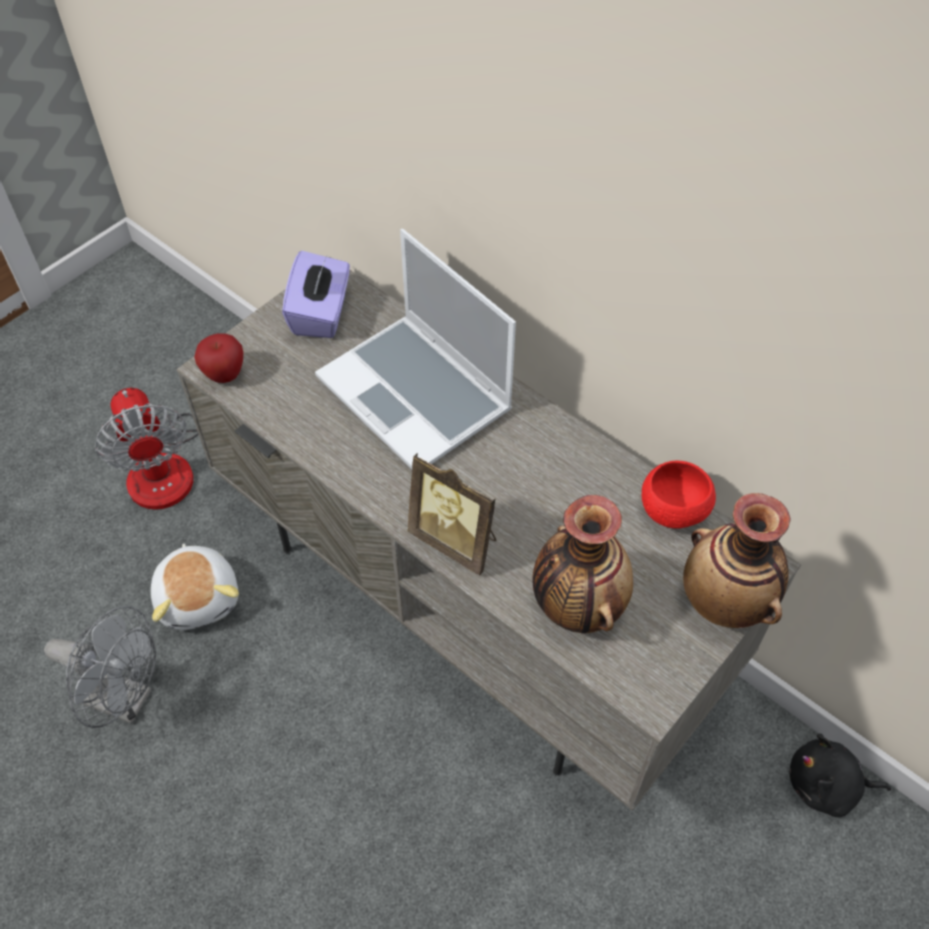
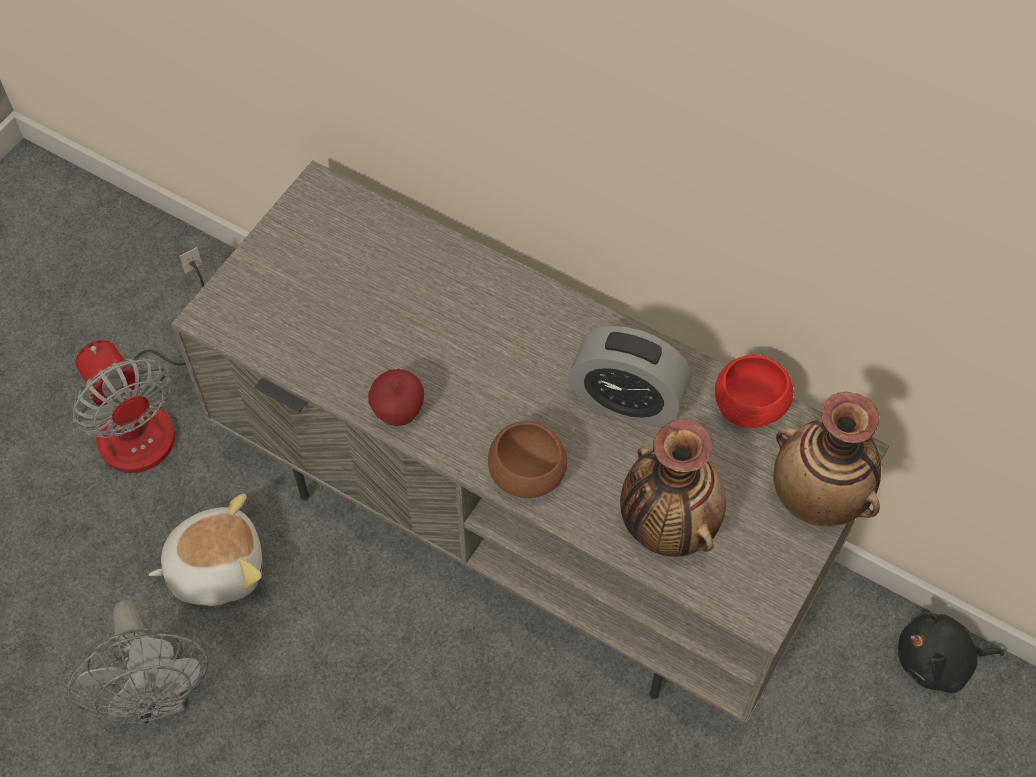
camera: 10 degrees left, 5 degrees up
(125, 699) = (159, 696): grey fan -> grey fan turned 60 degrees clockwise
(199, 597) = (216, 567): plush toy -> plush toy turned 75 degrees counterclockwise
(224, 375) = (228, 323): apple -> apple (398, 413)
(321, 313) = (319, 233): purple tissue box -> none
(417, 395) = (450, 315): laptop -> none
(456, 541) = (527, 476): picture frame -> brown bowl
(561, 488) = (626, 400): none -> alarm clock

